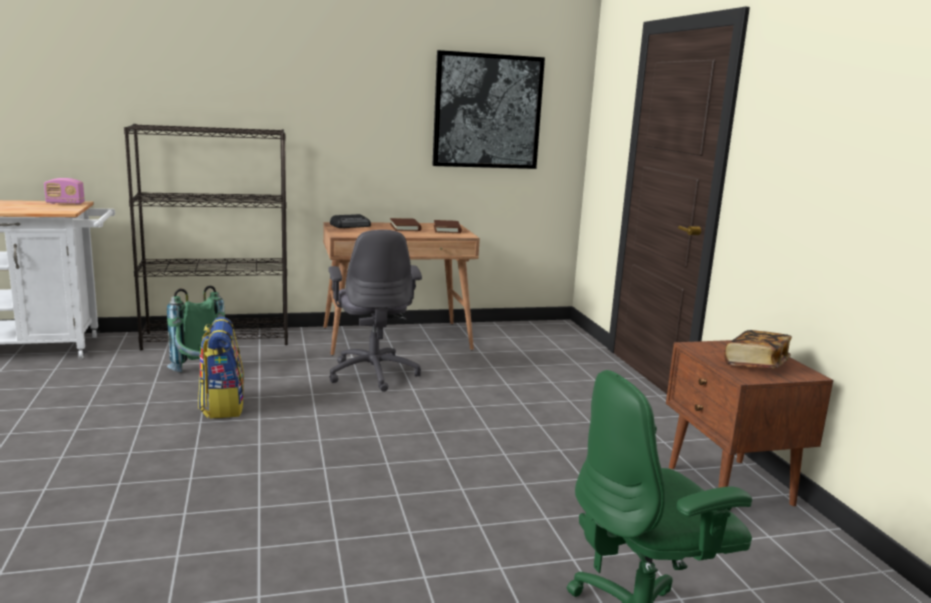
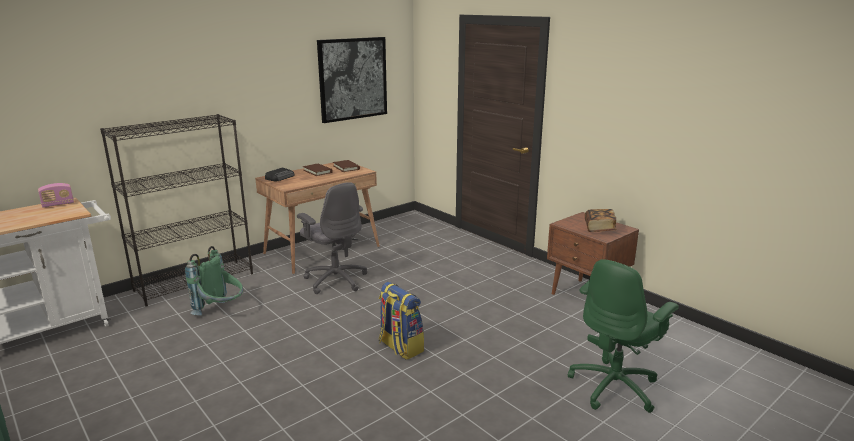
camera: 25 degrees left, 5 degrees up
(222, 406) = (263, 331): backpack -> backpack (400, 347)

